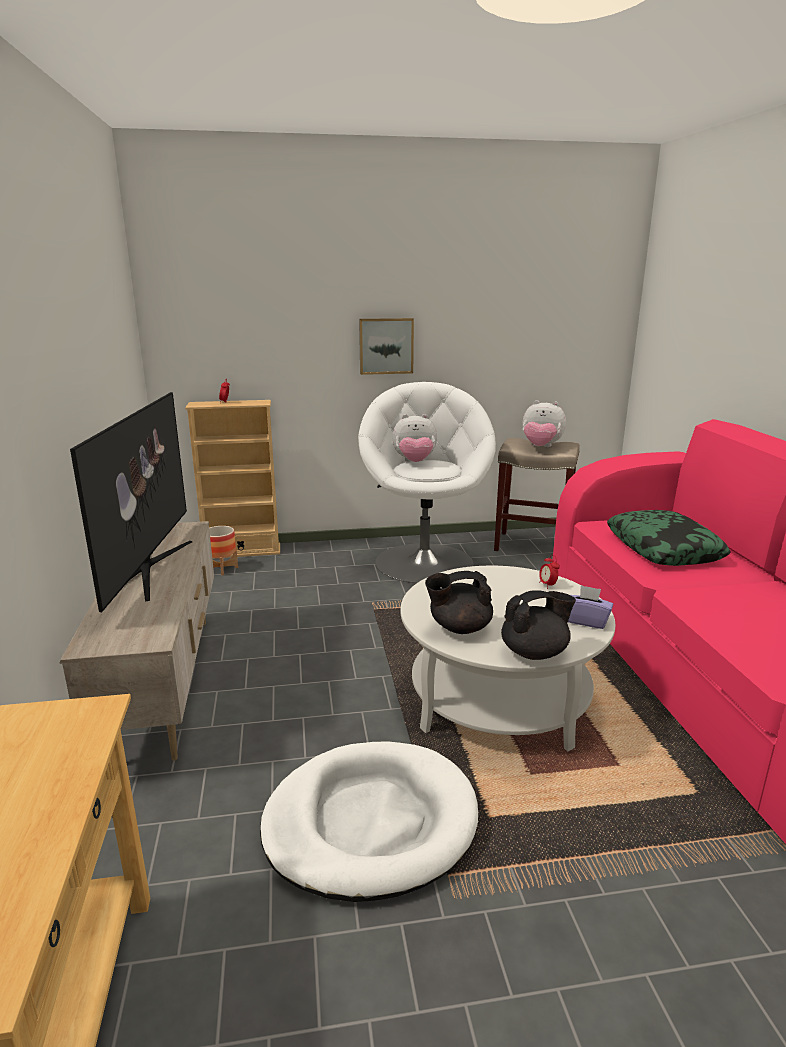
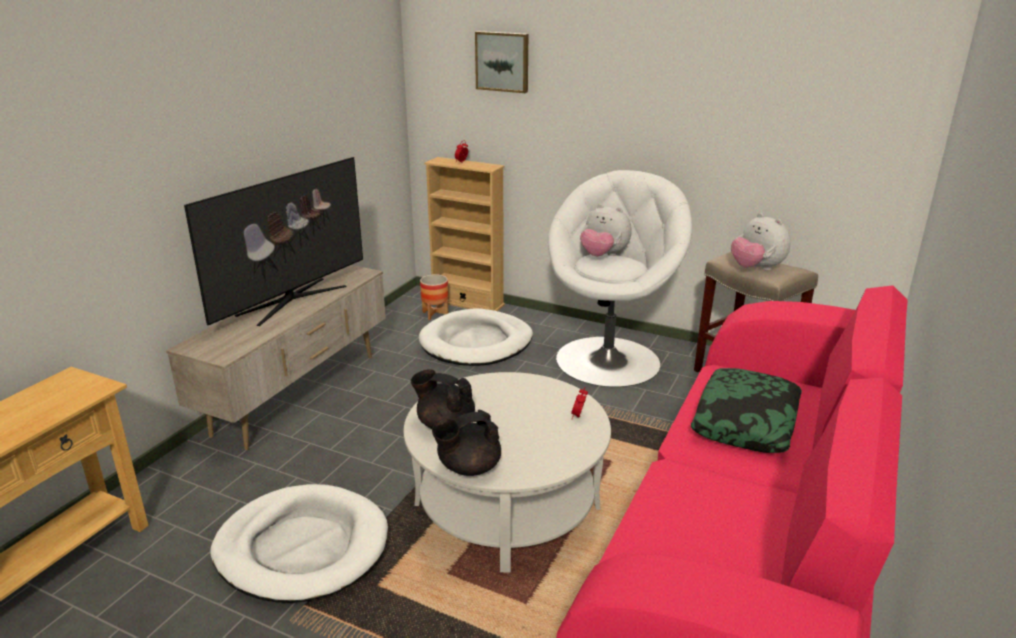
camera: 35 degrees right, 5 degrees up
(295, 581) = (476, 343): none -> white dog bed
(386, 346) = (619, 126): picture -> picture (503, 61)
(535, 652) = (468, 468): black teapot -> black teapot turned 135 degrees clockwise
(586, 621) = (556, 460): purple tissue box -> none

